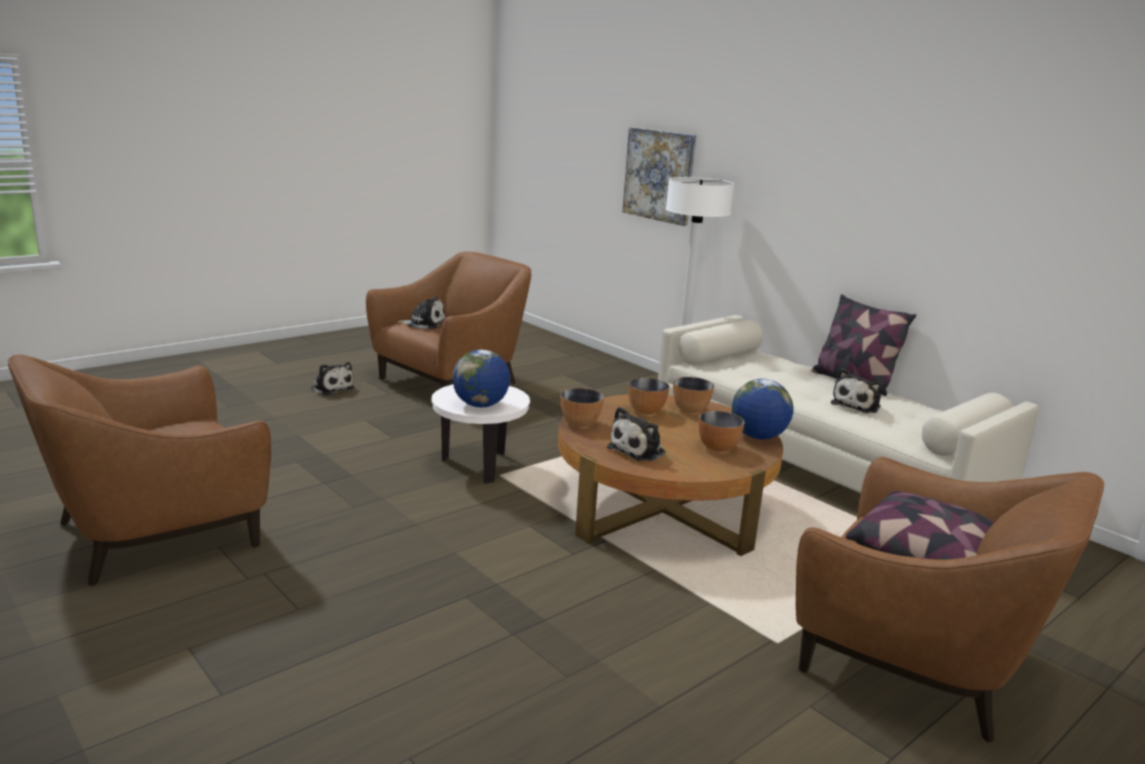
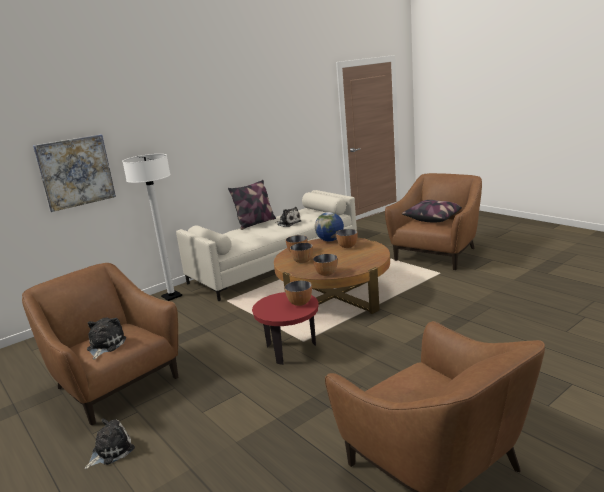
camera: 85 degrees left, 0 degrees up
(479, 466) = (290, 350): white side table -> red side table
(480, 405) = (300, 303): globe -> bowl
(639, 450) = (357, 260): plush toy -> none

